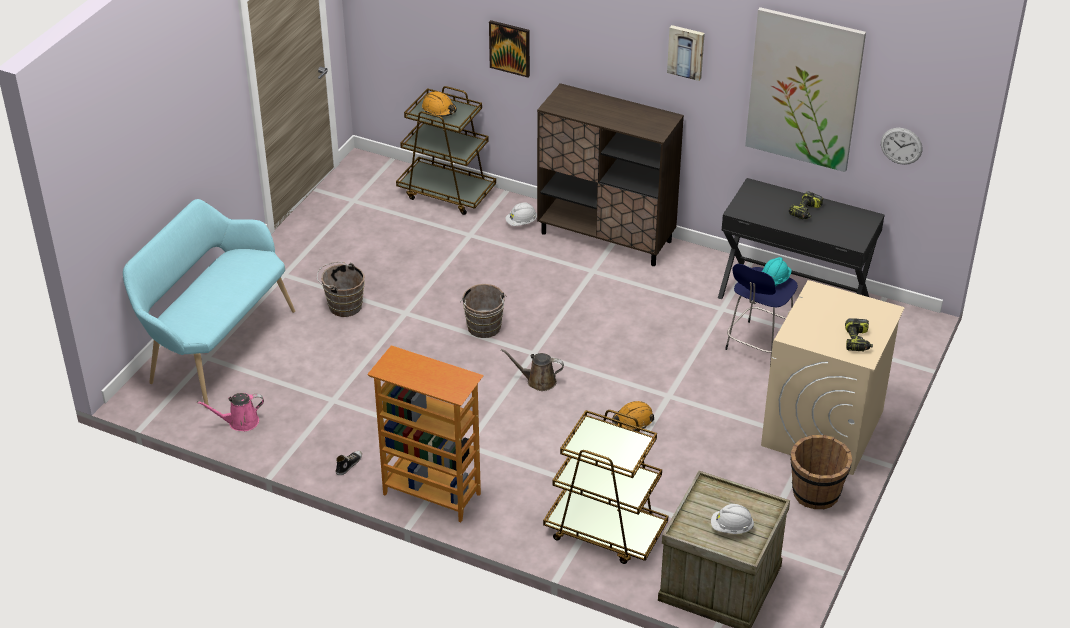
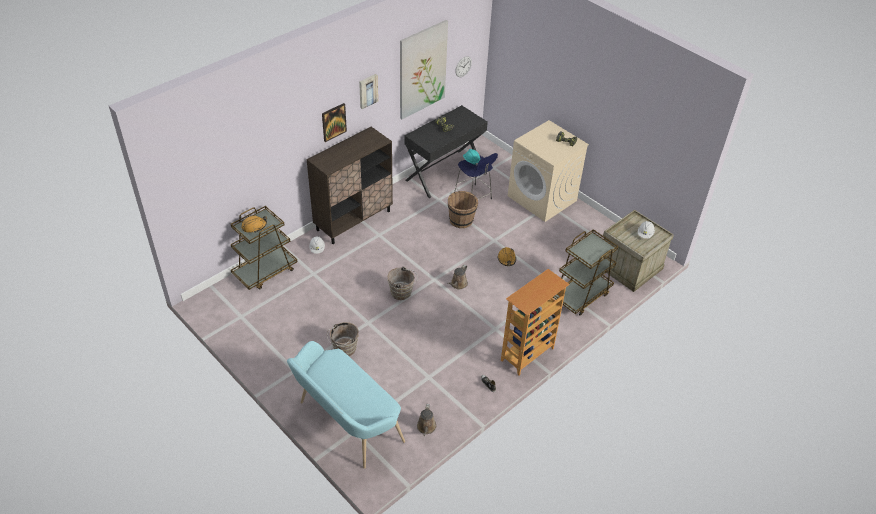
camera: 70 degrees left, 5 degrees up
(240, 422) = (426, 428): pink watering can -> brown watering can
(510, 48) = (274, 161): picture -> picture (333, 122)
(816, 493) = (584, 216): brown bucket -> brown bucket (461, 220)

